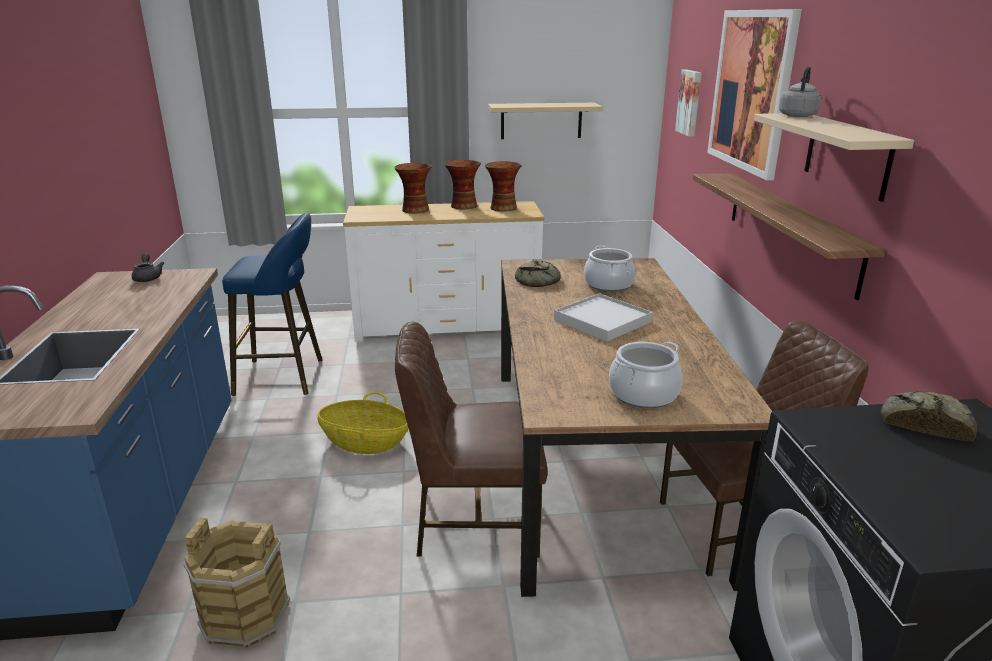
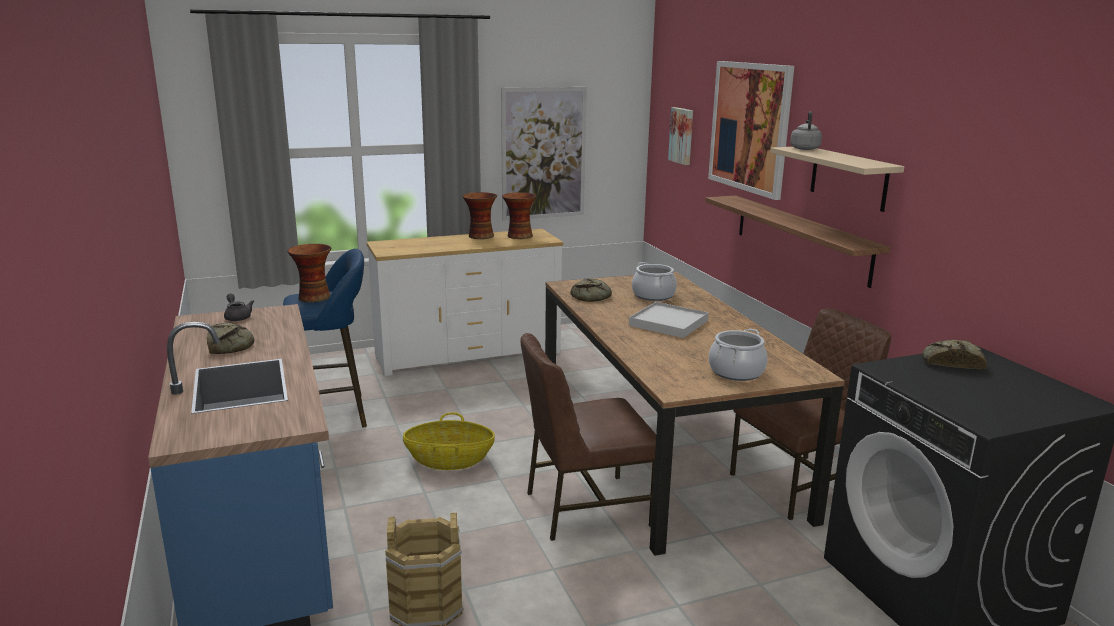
camera: 15 degrees left, 5 degrees down
(109, 308) = (230, 345): none -> bread
(414, 210) = (436, 242): vase -> vase (313, 297)
(541, 120) = (543, 153): beige shelf -> picture

